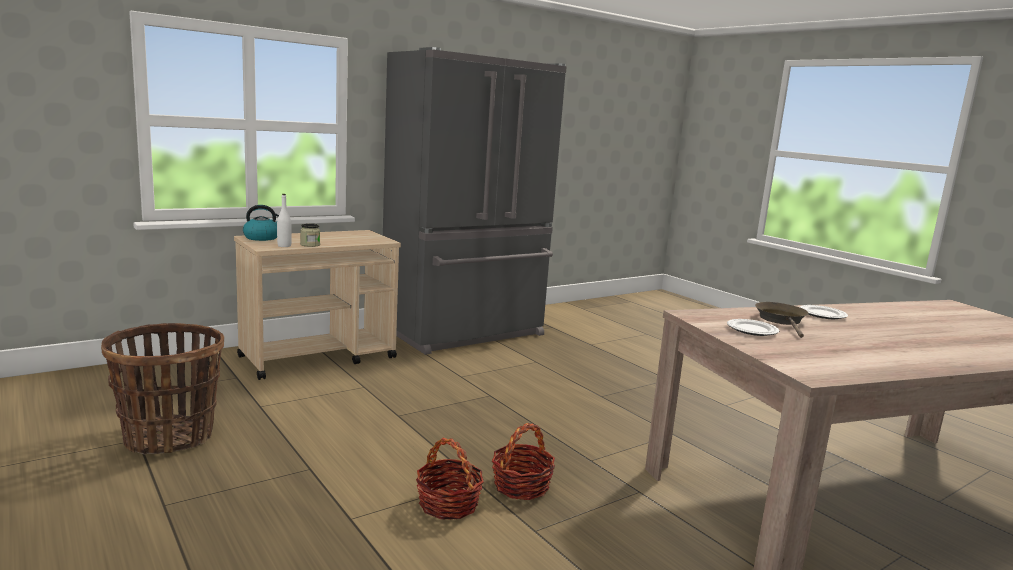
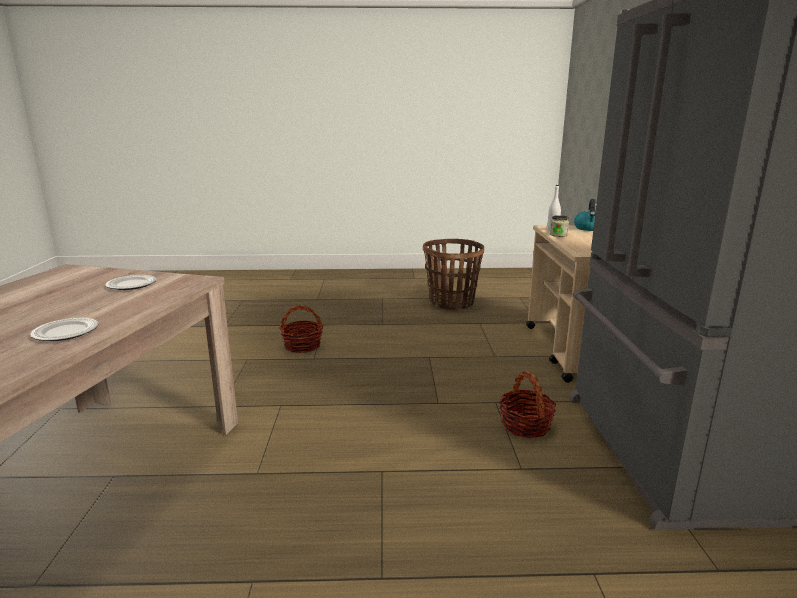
camera: 125 degrees right, 5 degrees up
(521, 486) = (289, 369): basket -> basket (525, 425)
(781, 320) = (111, 304): brown frying pan -> none

